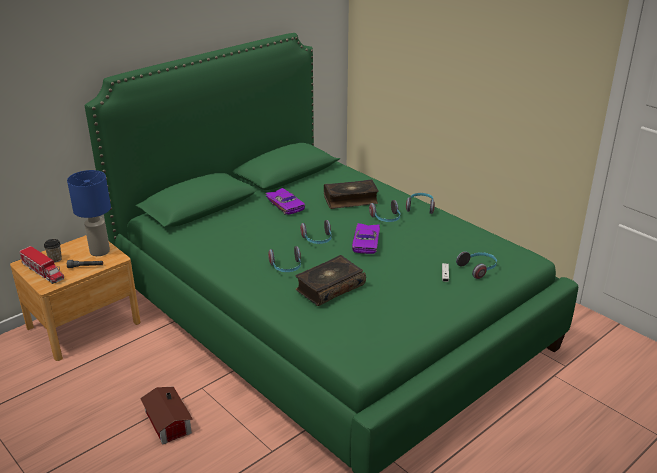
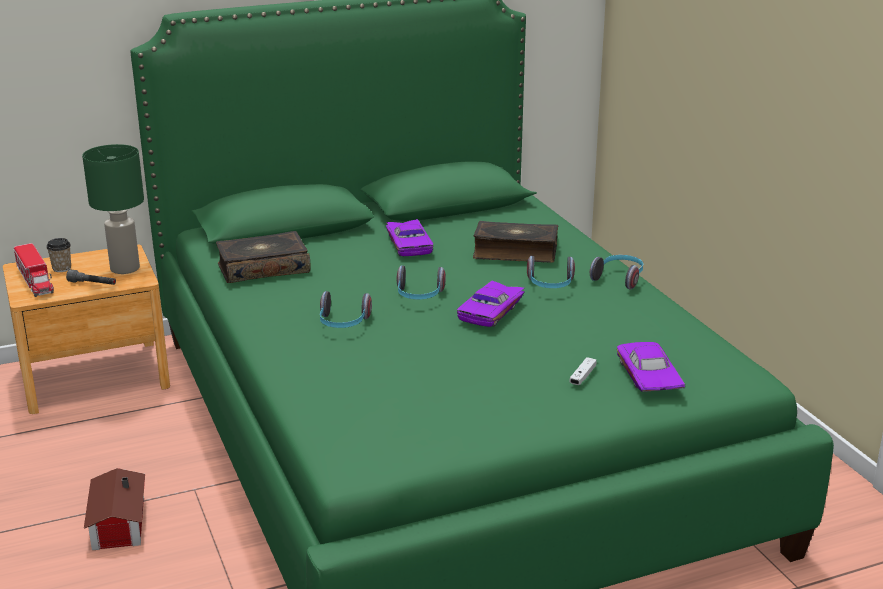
camera: 20 degrees right, 5 degrees down
(99, 251) = (125, 268): blue table lamp -> green table lamp
(329, 287) = (383, 359): book -> book (263, 268)
(478, 269) = (646, 377): headphones -> purple toy car

